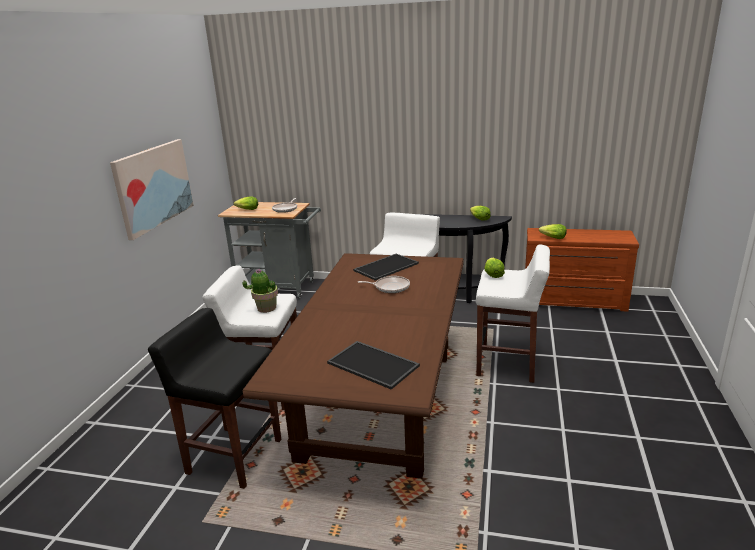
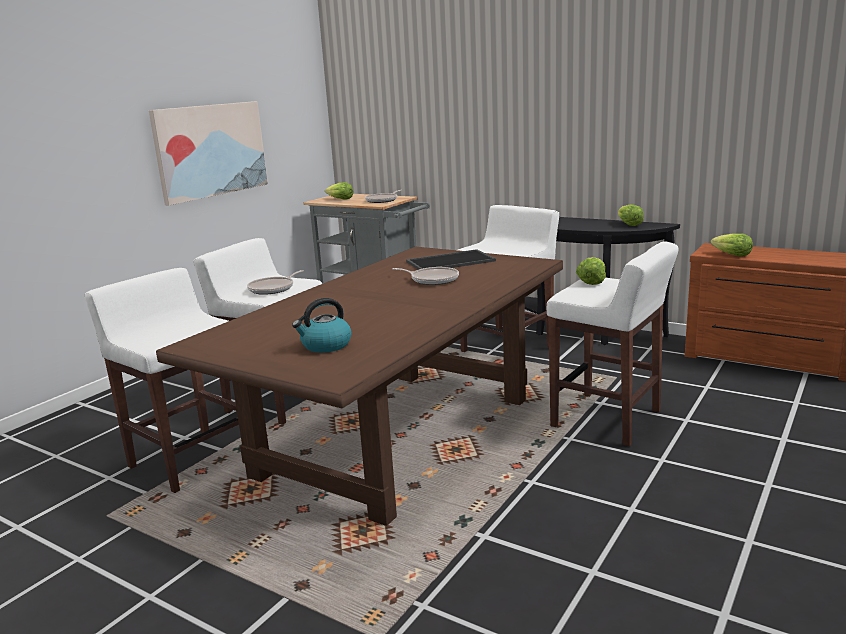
camera: 20 degrees right, 5 degrees down
(233, 456) = (190, 459): black stool -> white stool
(266, 308) = (273, 288): potted plant -> frying pan
(374, 364) = (325, 345): tray -> kettle

